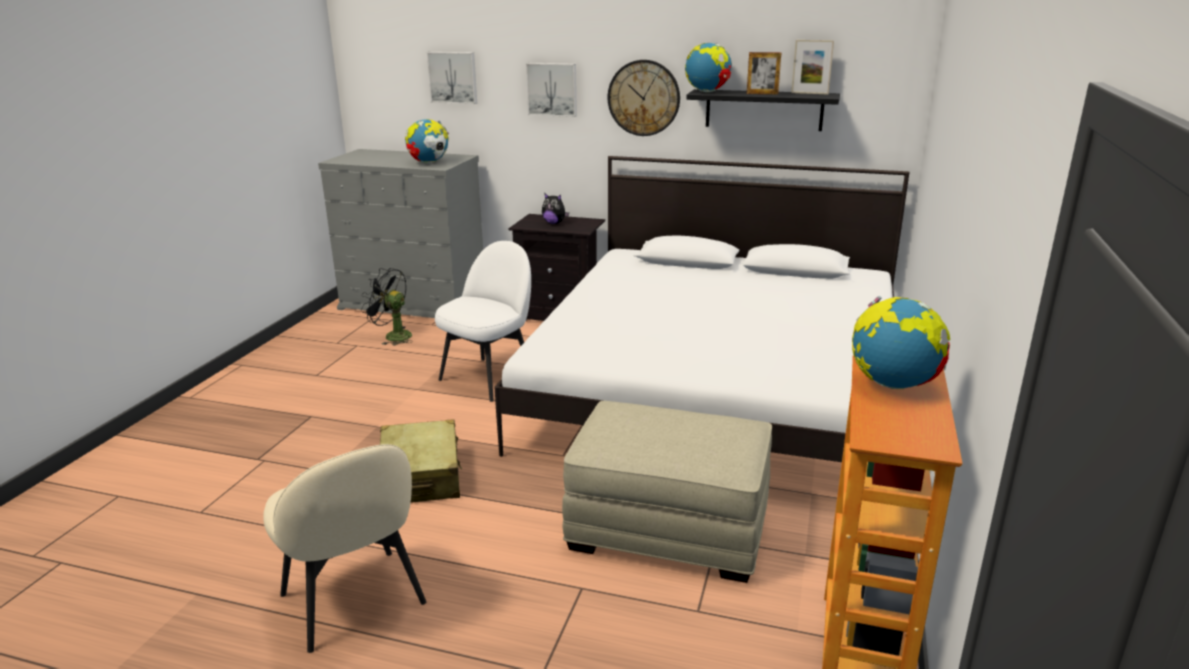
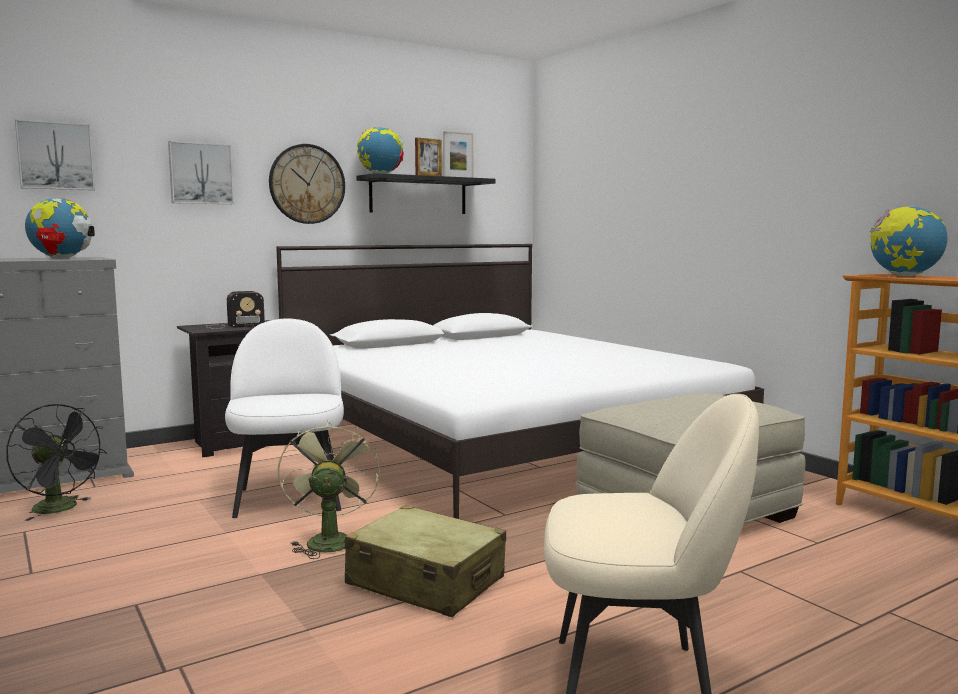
camera: 50 degrees left, 15 degrees down
(392, 336) = (61, 509): black fan -> black fan turned 120 degrees counterclockwise
(443, 420) = (328, 540): none -> green fan
(554, 223) = (233, 326): plush toy -> radio

